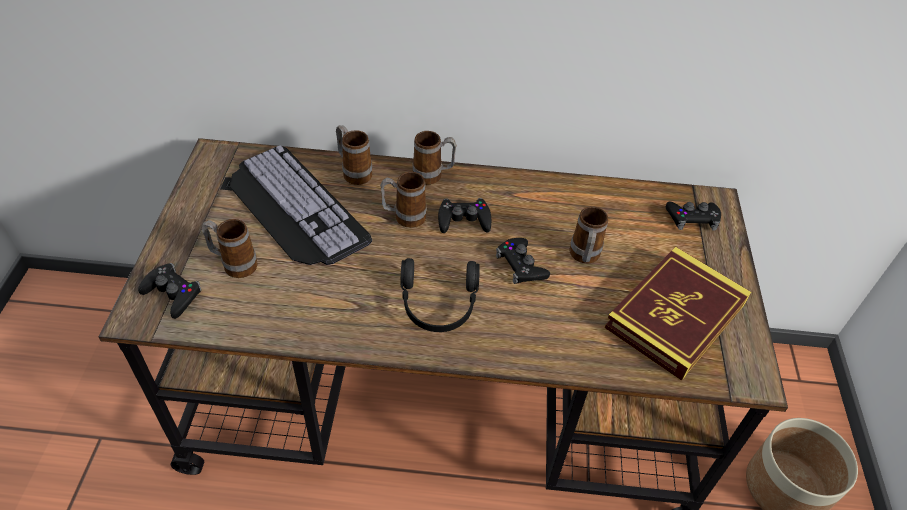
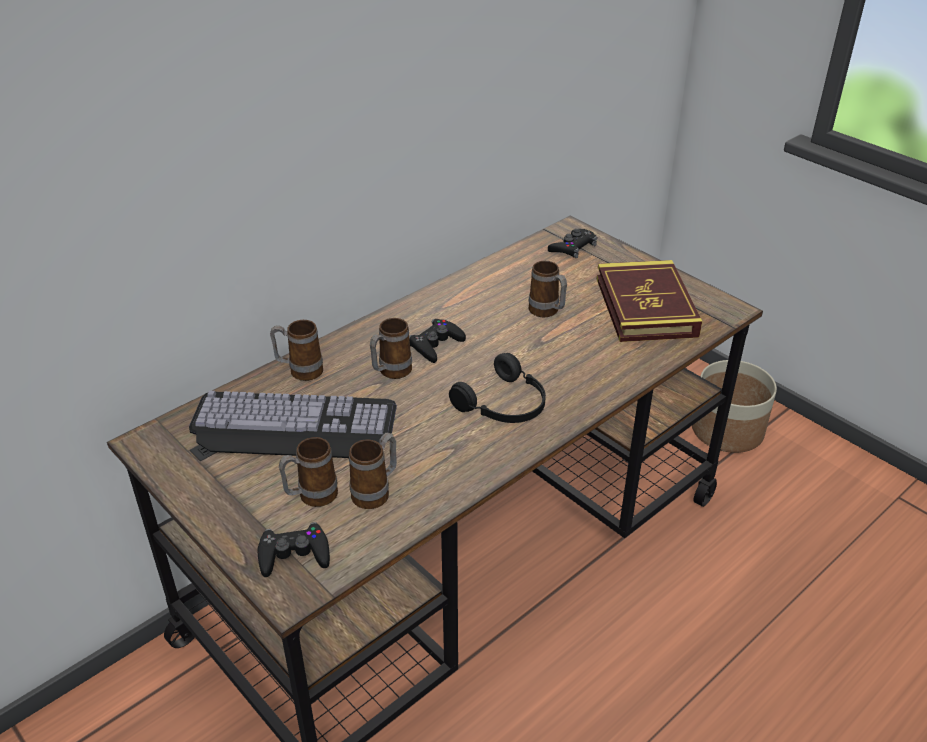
camera: 45 degrees left, 10 degrees down
(433, 176) = (367, 333): mug -> mug (376, 492)
(521, 265) = (517, 344): black game controller -> none

